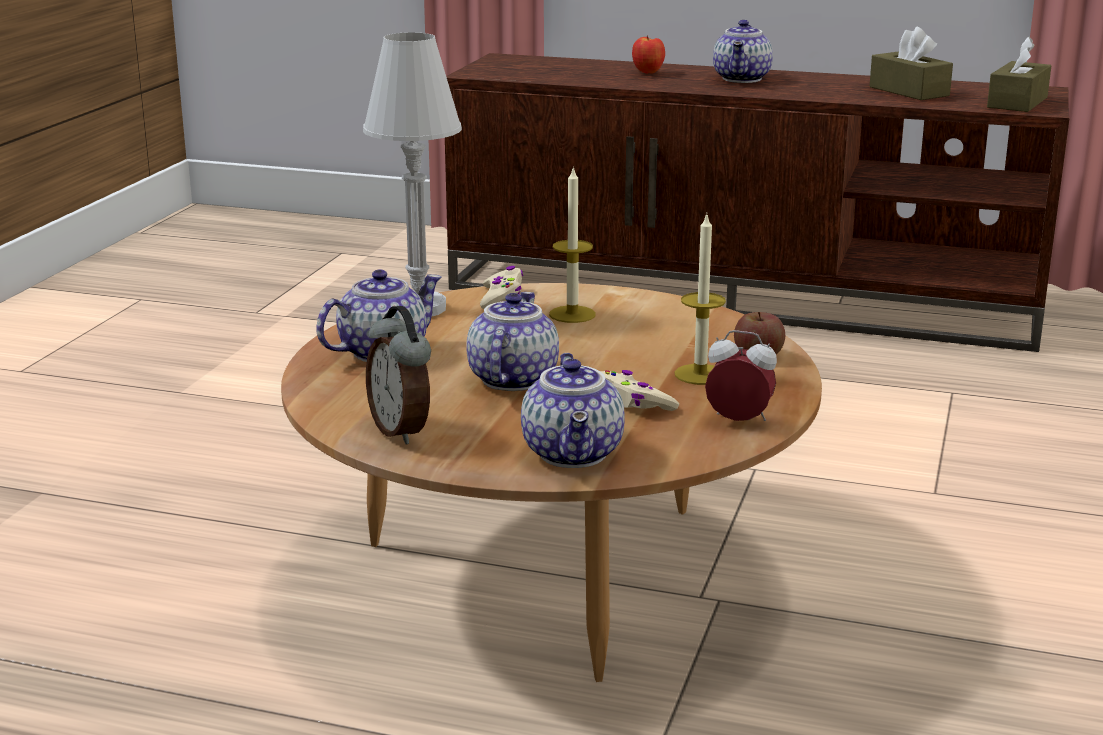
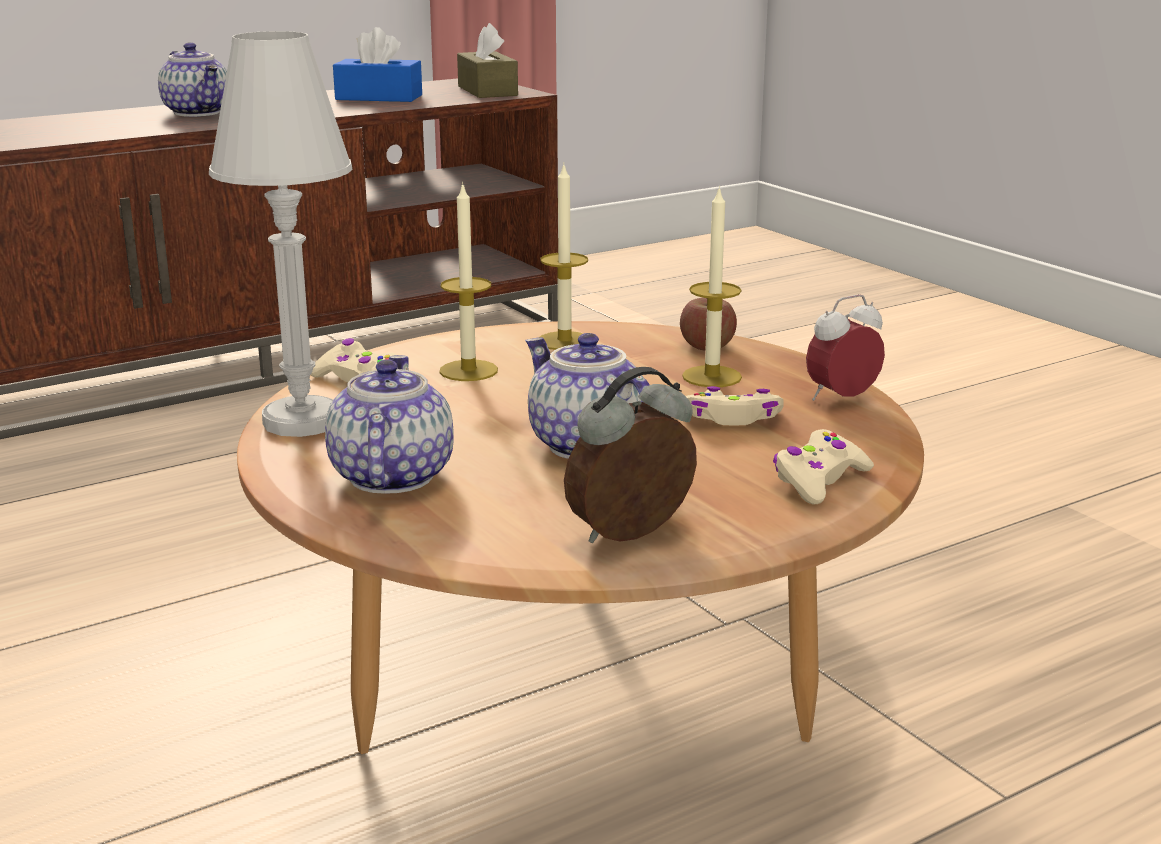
camera: 50 degrees left, 0 degrees up
(402, 431) = (633, 536): alarm clock -> alarm clock turned 135 degrees clockwise
(575, 454) = (819, 480): teapot -> beige game controller
(648, 73) = (82, 123): apple -> none
(677, 318) = (564, 341): none -> candle
(909, 91) = (379, 97): brown tissue box -> blue tissue box

